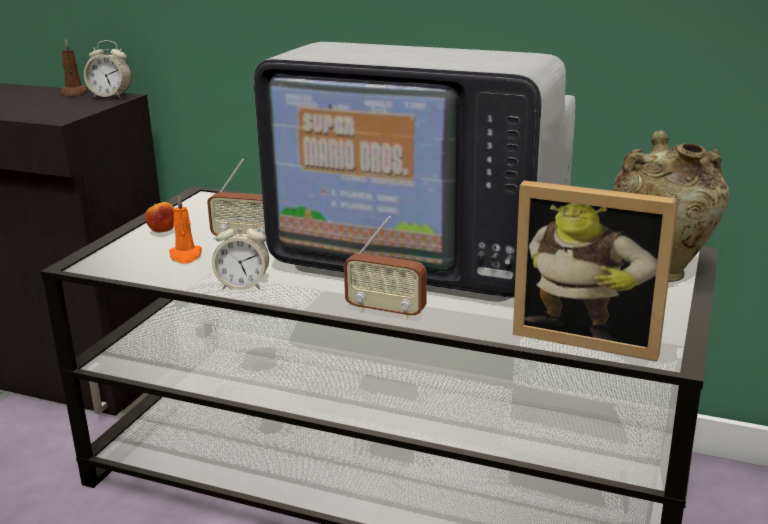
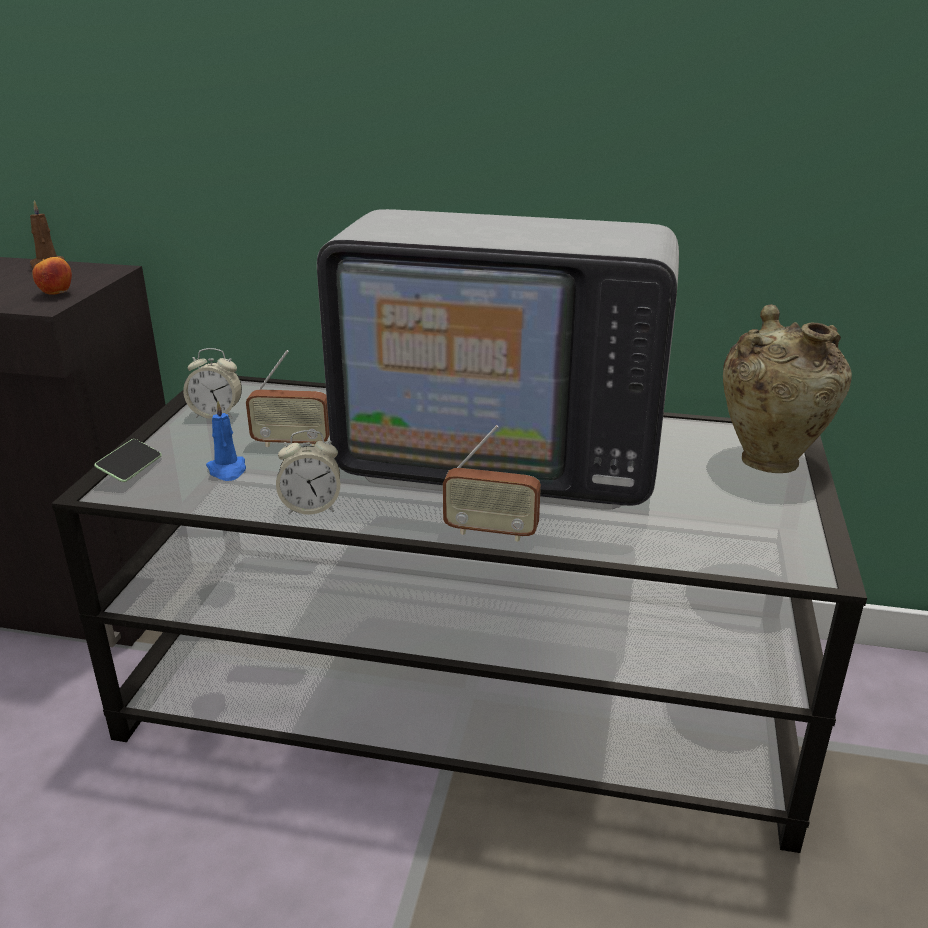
camera: 10 degrees left, 5 degrees up
(109, 251) = (131, 469): none -> phone
(111, 96) = (98, 270): alarm clock -> alarm clock (216, 414)
(162, 232) = (187, 438): apple -> apple (56, 294)
(185, 256) = (227, 470): orange candle -> blue candle
(588, 336) = (725, 548): picture frame -> none

